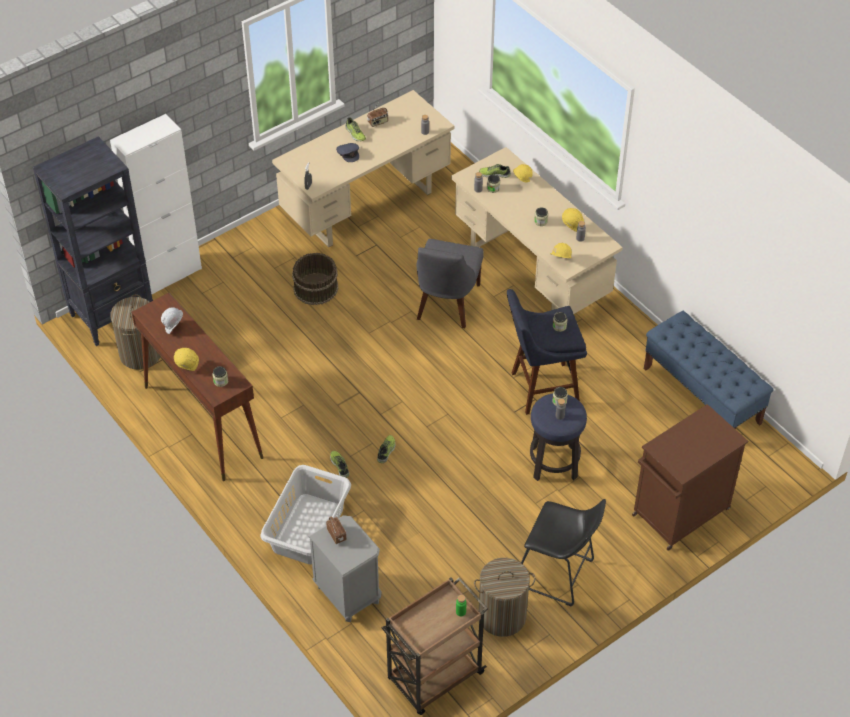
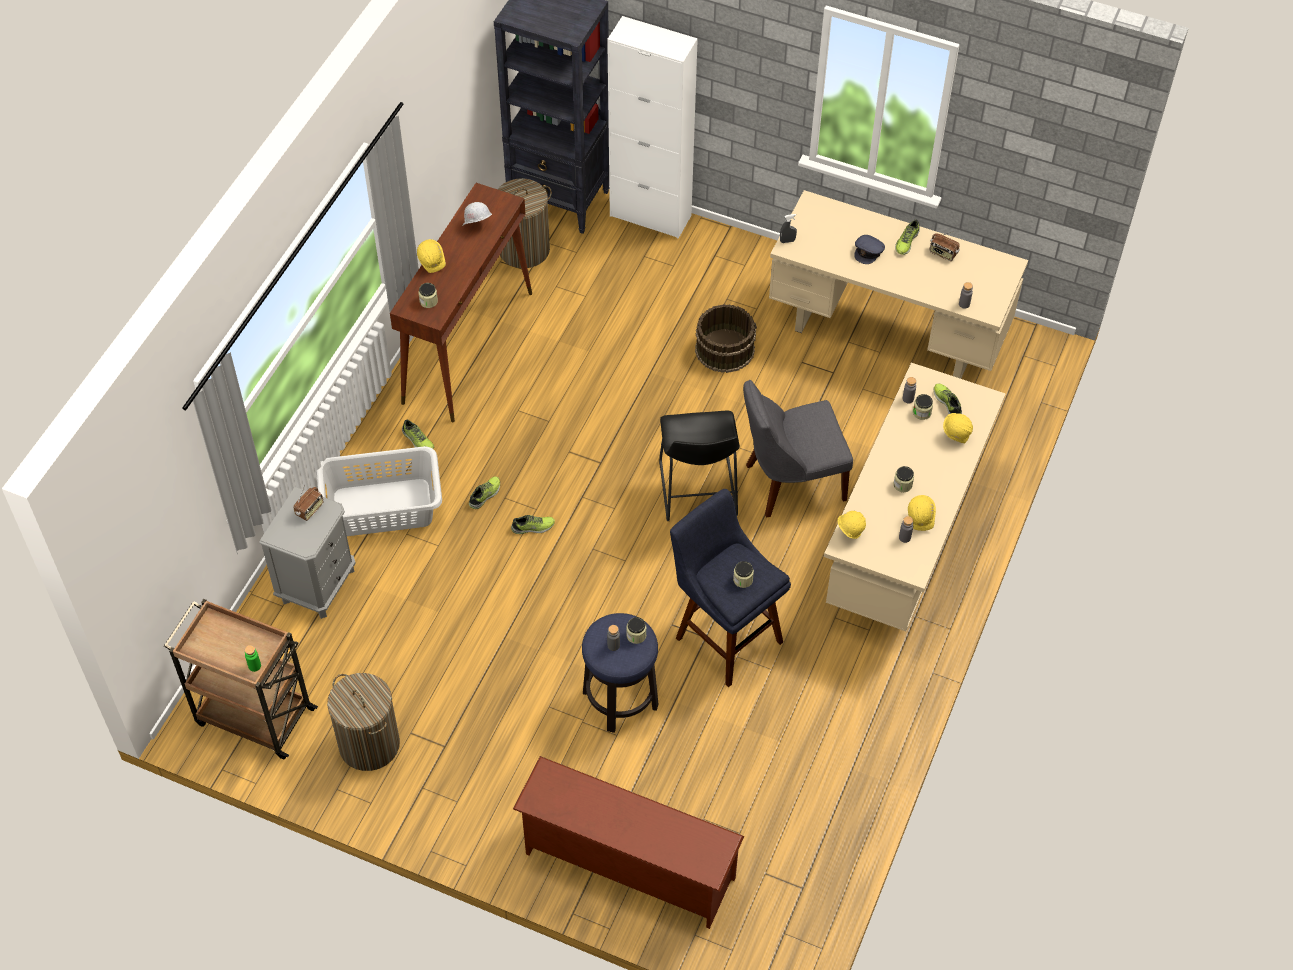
camera: 60 degrees right, 5 degrees up
(263, 485) = (417, 440): none -> shoe
(558, 575) = (458, 775): black stool -> black stool (697, 494)
(679, 513) = (627, 867): brown cabinet -> brown shoe rack
(702, 396) = (833, 816): blue bench -> none

